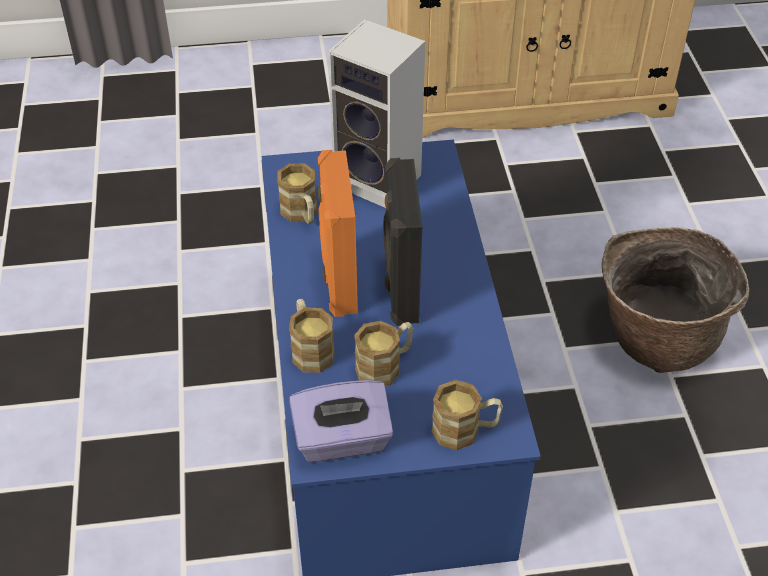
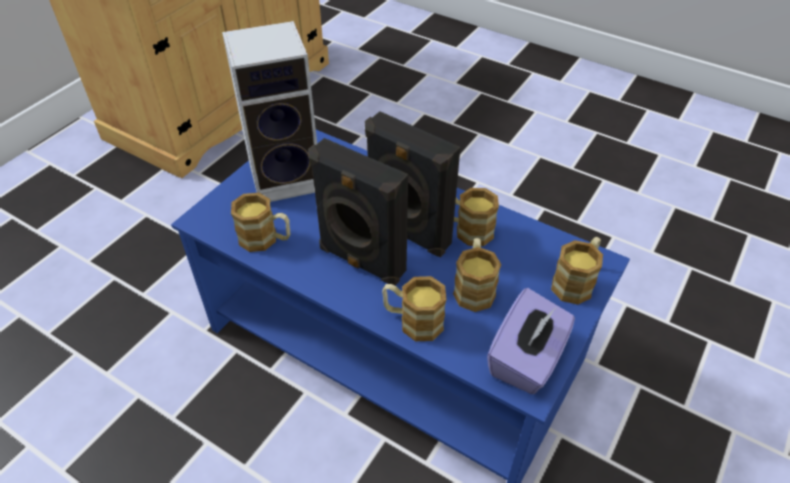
camera: 50 degrees left, 0 degrees up
(338, 281) = (360, 261): orange speaker -> black speaker
(447, 323) = (466, 230): none -> mug
(655, 338) = (477, 182): basket -> none

